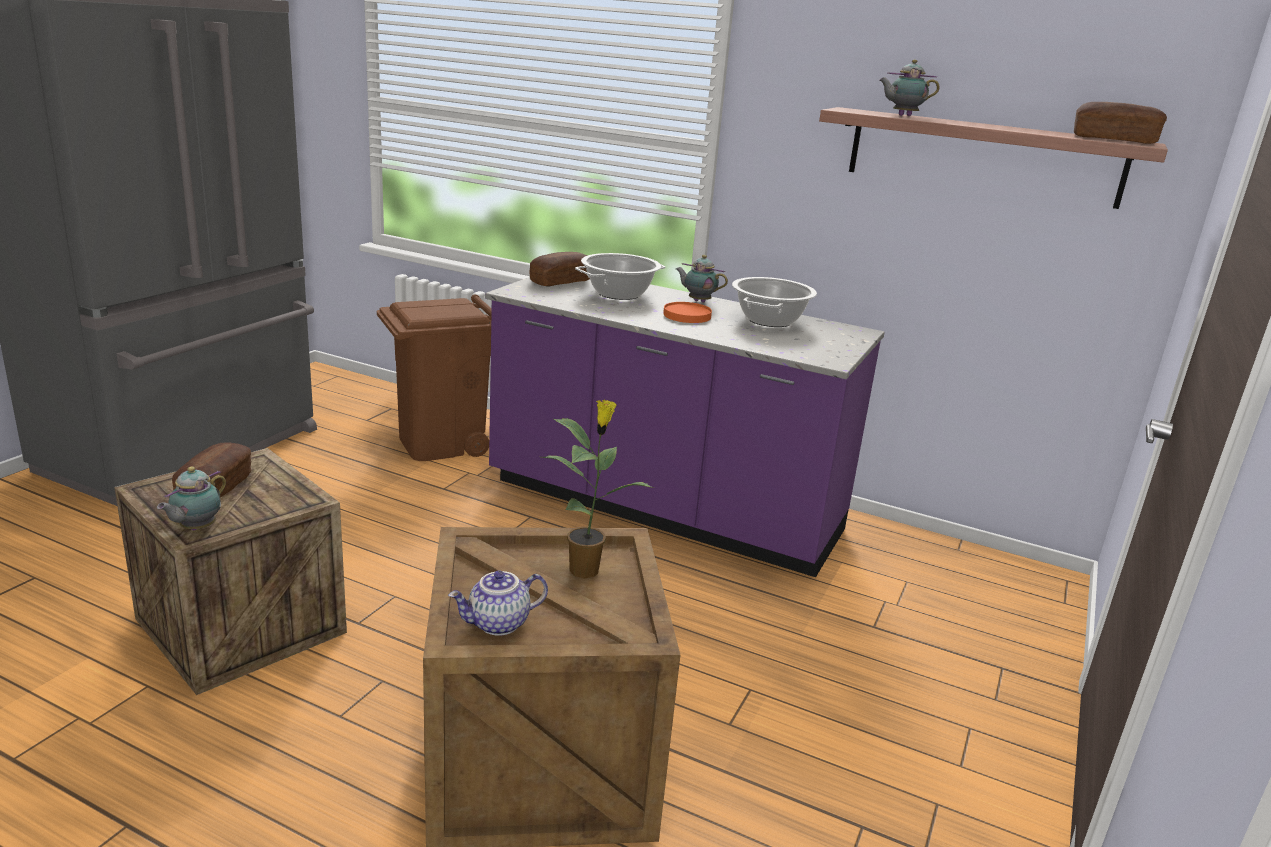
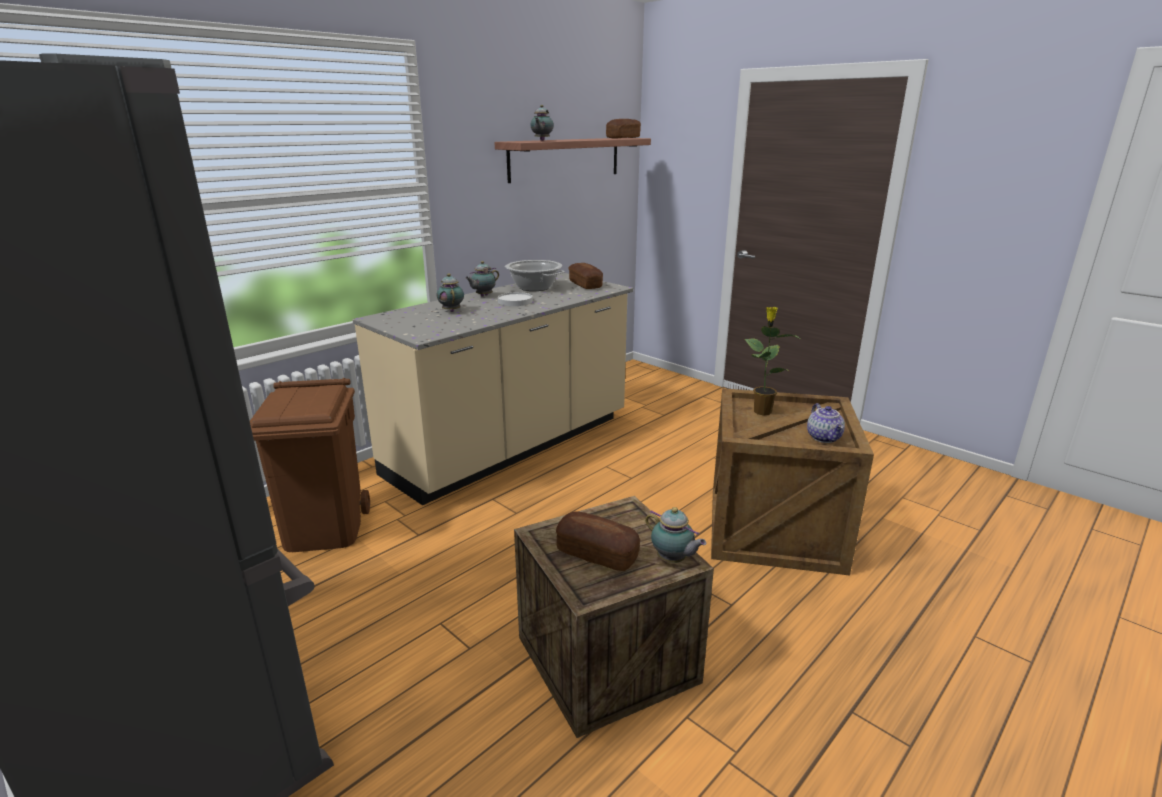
camera: 70 degrees left, 0 degrees up
(560, 281) = (403, 321): bread -> bread (585, 284)
(619, 294) = (451, 310): cooking pot -> teapot
(663, 509) = (511, 447): purple counter -> beige counter
(686, 315) = (515, 301): orange plate -> white plate

